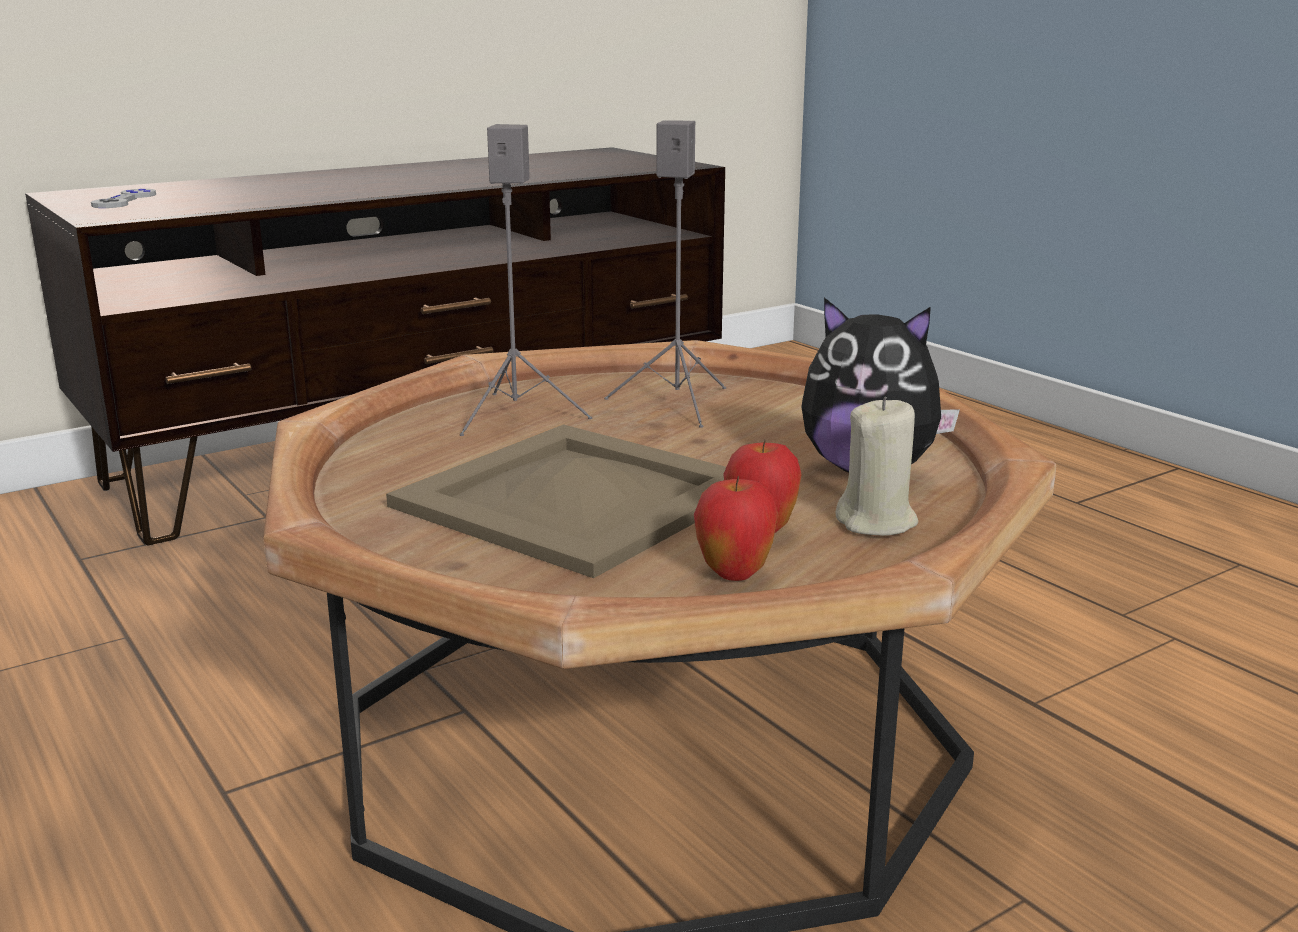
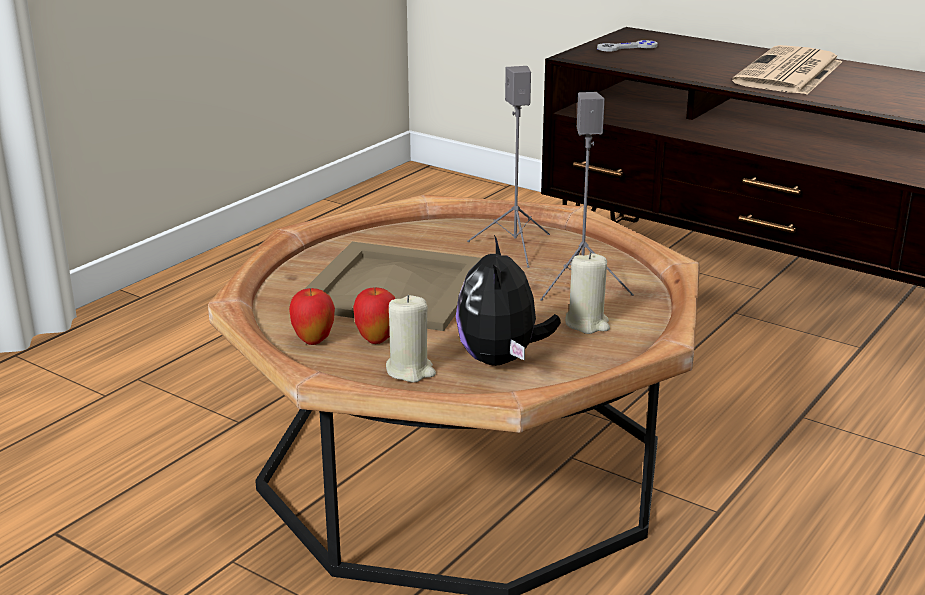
camera: 70 degrees right, 5 degrees up
(365, 180) = (789, 73): none -> newspaper
(789, 417) = (587, 323): none -> beige candle

